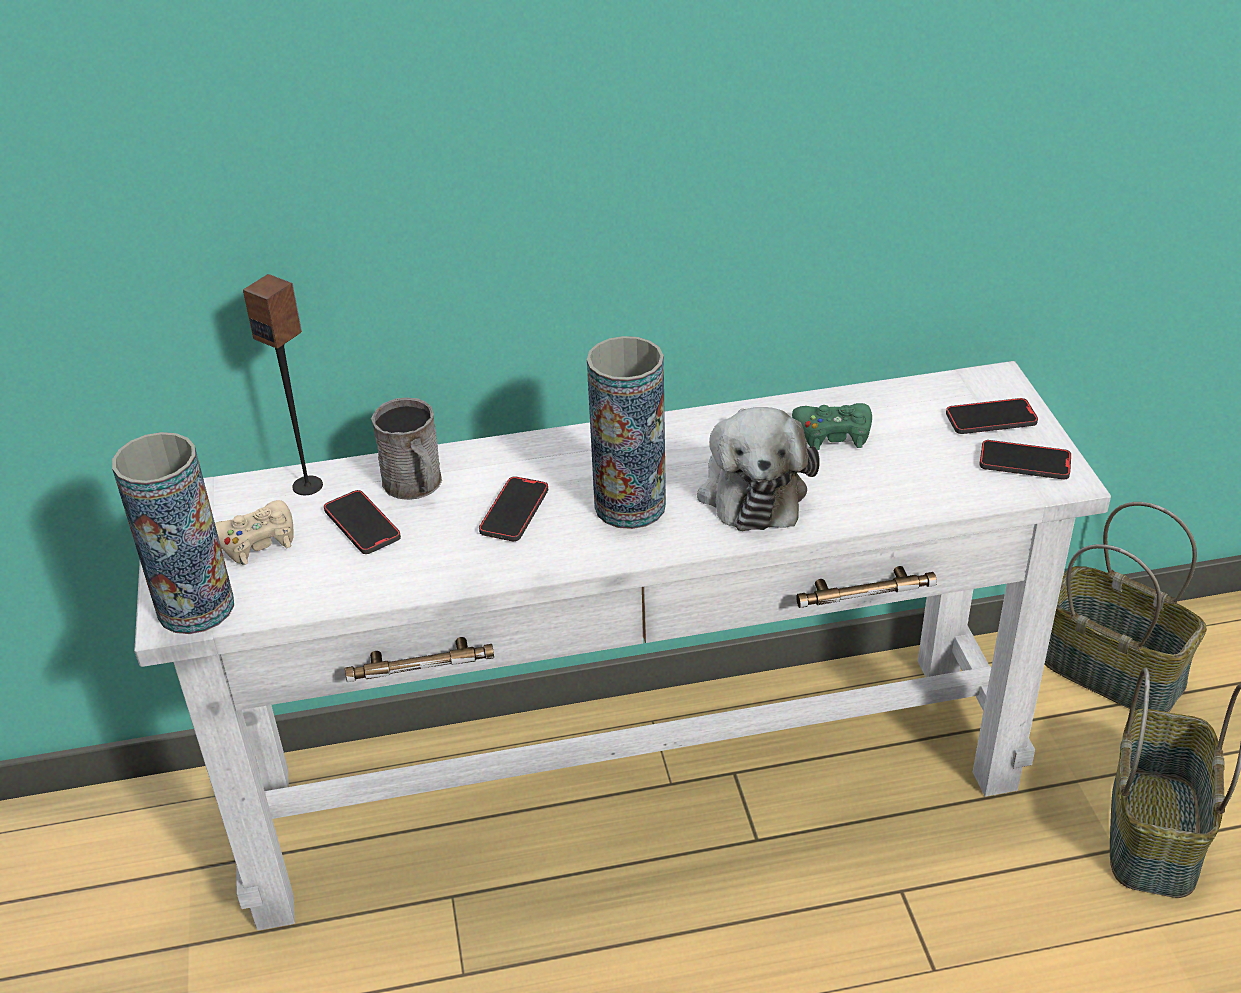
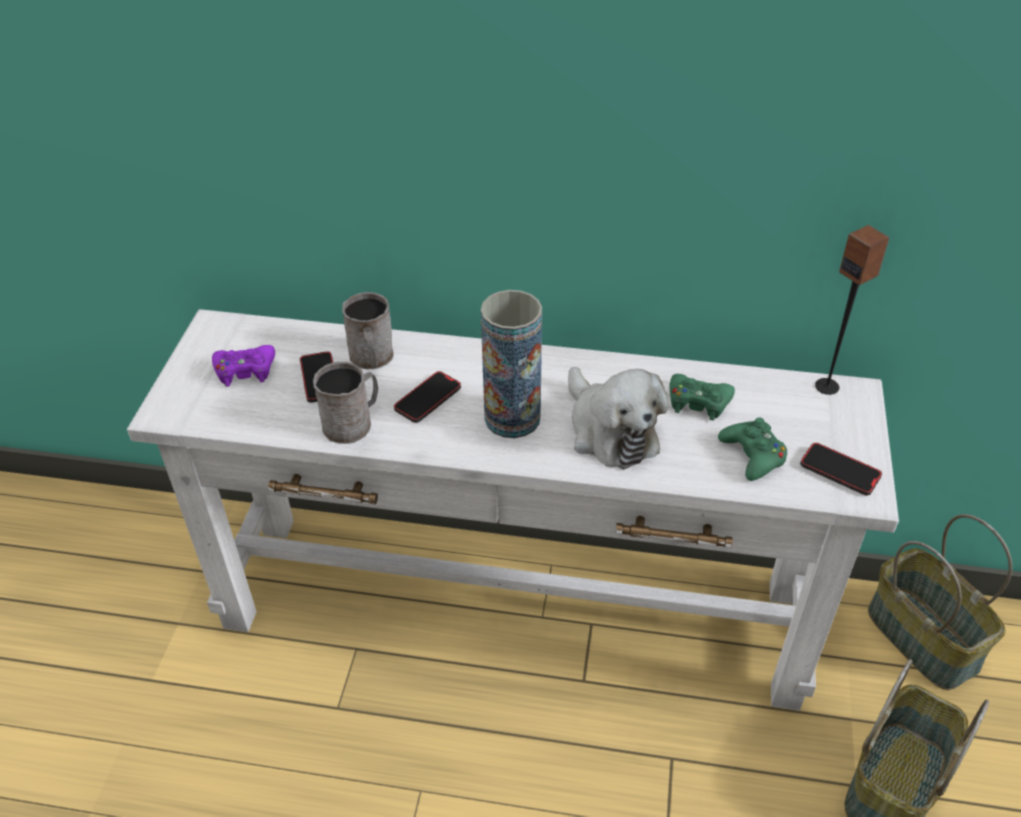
camera: 20 degrees right, 5 degrees up
(196, 607) = (180, 409): vase -> none
(256, 541) = (245, 371): beige game controller -> purple game controller
(308, 485) = (301, 338): speaker -> speaker (827, 386)
(436, 562) = (353, 423): none -> grey mug
(752, 489) = (610, 431): plush toy -> plush toy turned 45 degrees counterclockwise
(925, 472) = (753, 455): none -> green game controller
(991, 420) = (832, 425): phone -> none

